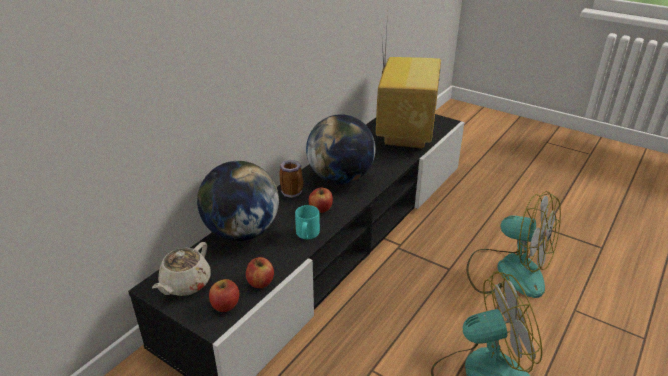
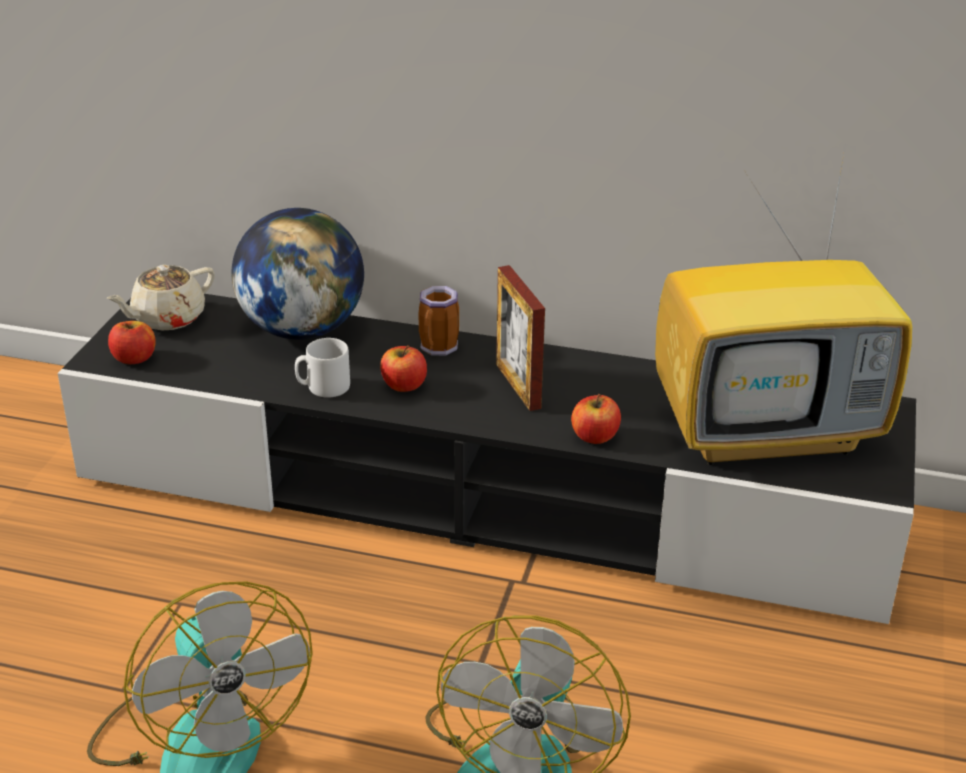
camera: 70 degrees right, 0 degrees up
(185, 284) = (167, 318): beige teapot -> beige teapot turned 45 degrees counterclockwise
(260, 282) = (190, 374): apple -> apple (595, 436)
(307, 234) = (323, 387): turquoise mug -> grey mug
(340, 178) = (518, 386): globe -> picture frame

